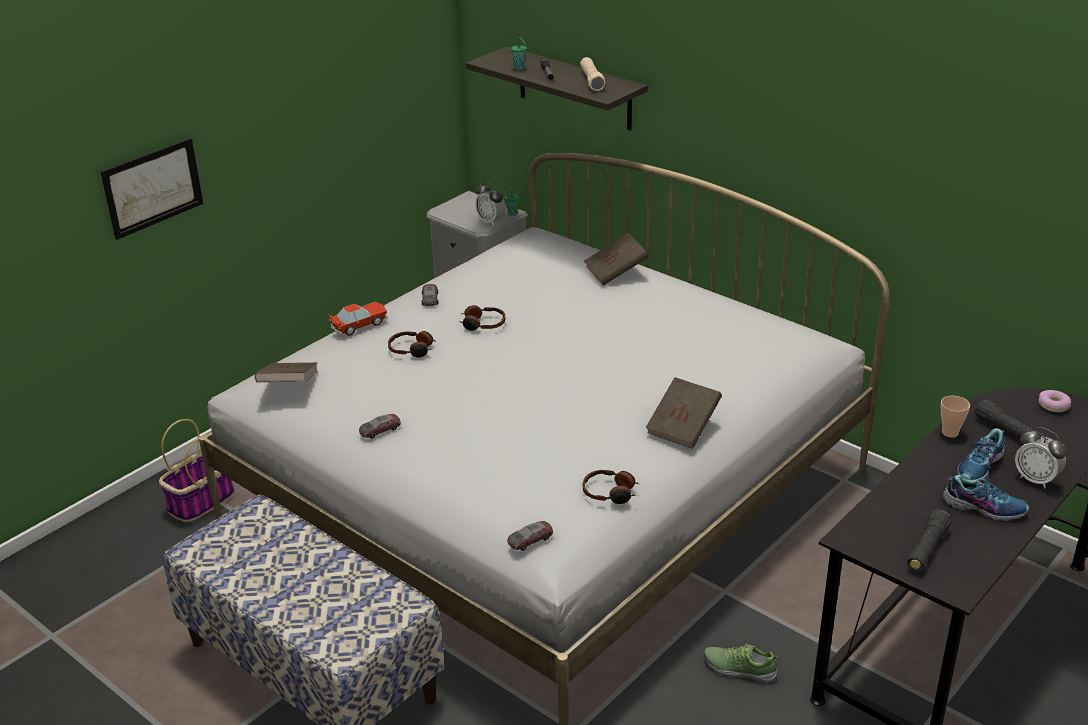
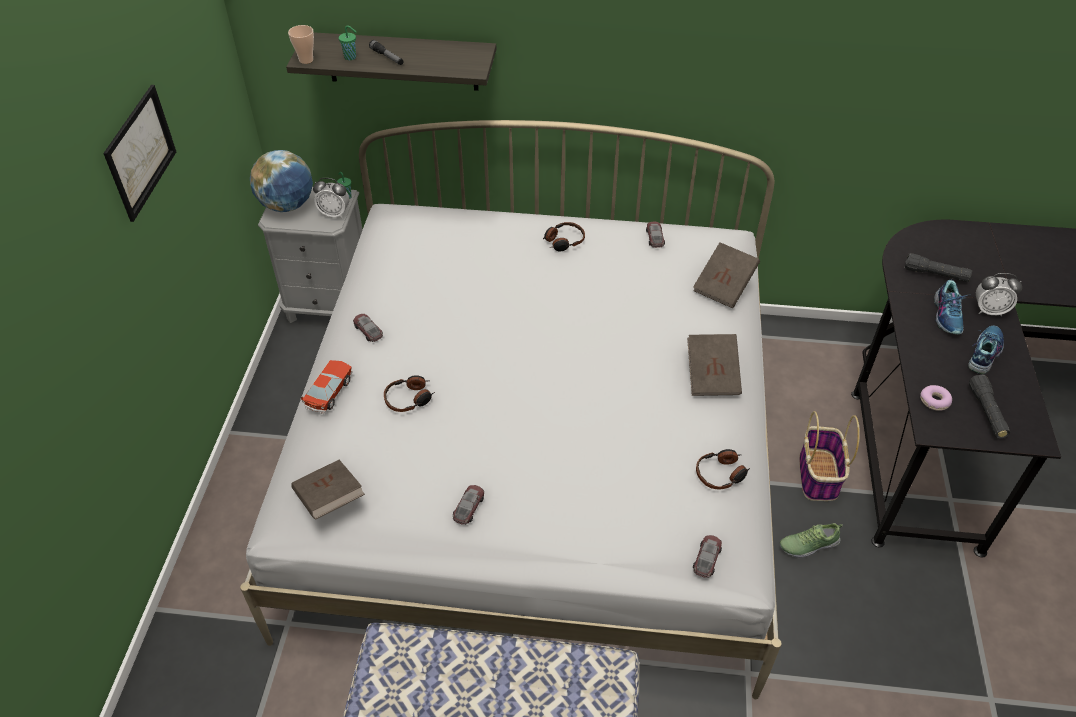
camera: 35 degrees left, 15 degrees up
(152, 187) = (64, 356): picture -> picture (140, 152)
(201, 502) = (229, 630): basket -> basket (819, 476)
(461, 206) = (287, 205): none -> globe
(482, 324) = (446, 339): headphones -> headphones (563, 241)
(591, 81) = (439, 53): beige flashlight -> none
(616, 272) = (507, 231): brown book -> brown book (724, 286)
(748, 318) = (655, 237): none -> toy car
(950, 433) = (901, 292): cup -> cup (306, 60)
(984, 507) = (983, 353): shoe -> shoe turned 45 degrees counterclockwise
(1053, 406) = (938, 236): donut -> donut (934, 401)

